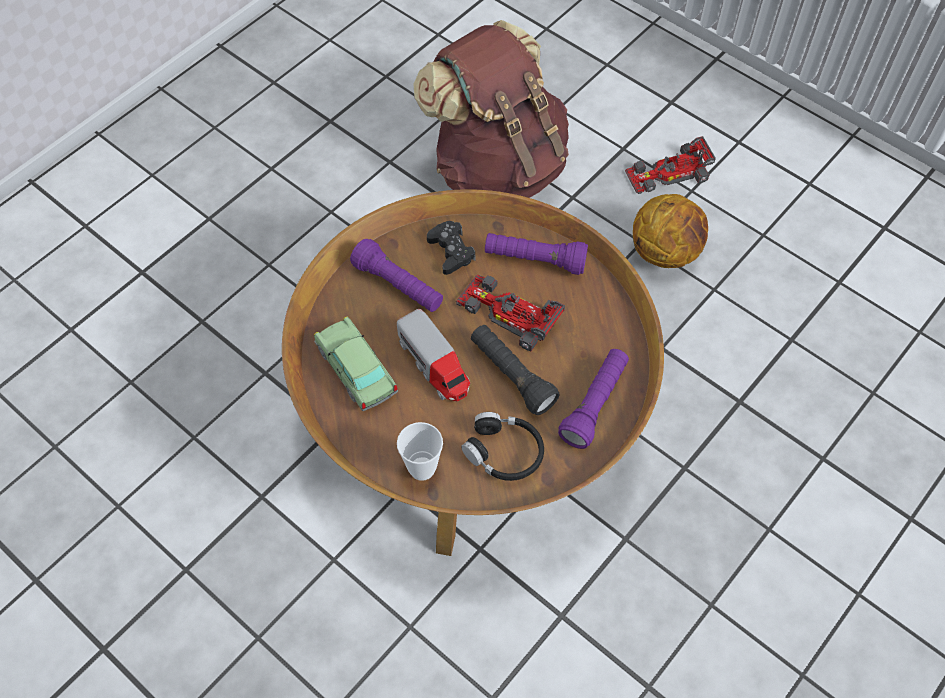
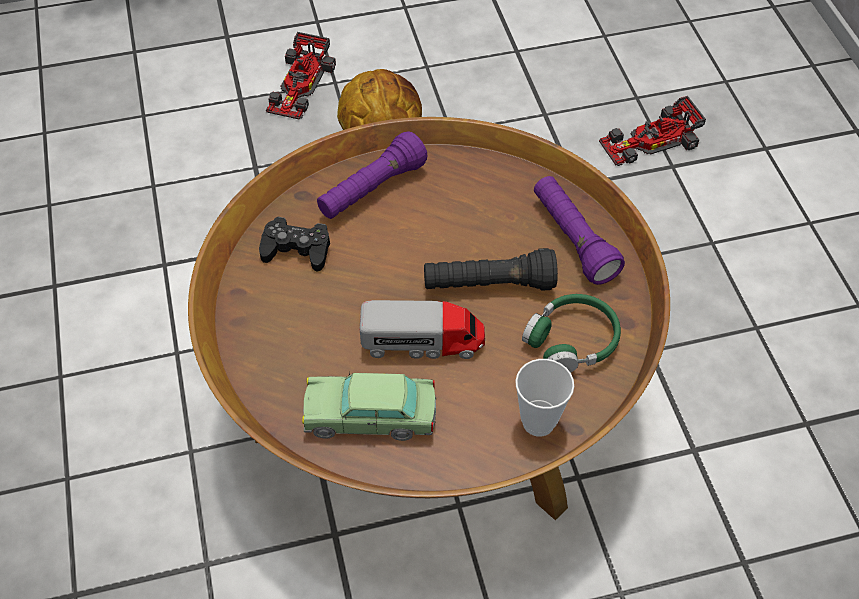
camera: 55 degrees left, 5 degrees down
(399, 286) = (297, 318): purple flashlight -> none
(497, 166) = (159, 201): brown backpack -> none
(504, 452) = (572, 341): black headphones -> green headphones
(509, 313) = (414, 245): toy car -> toy car (650, 141)

